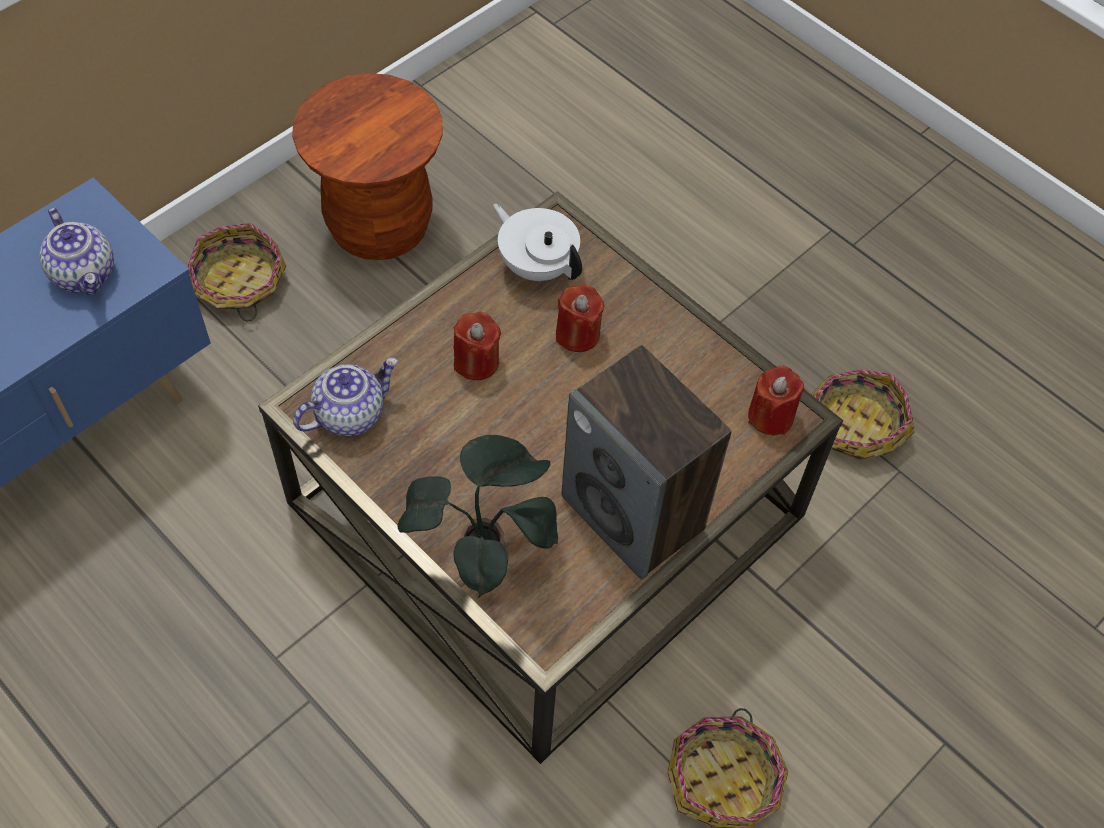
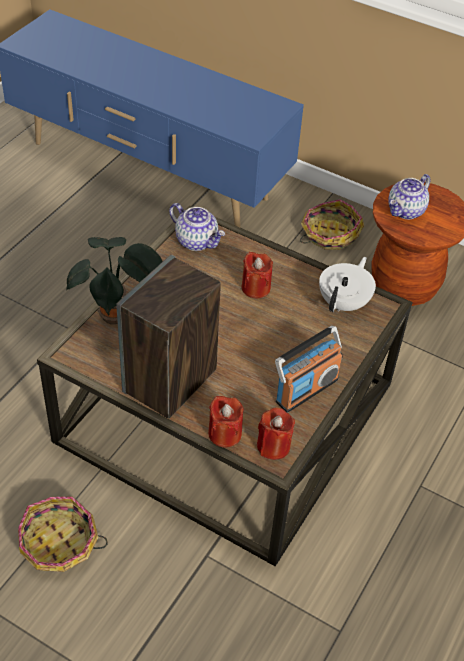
camera: 75 degrees right, 10 degrees down
(85, 274) = (238, 117): teapot -> teapot (406, 211)
(577, 334) = (298, 332): red candle -> red candle (225, 433)
(685, 353) = (306, 389): none -> radio
(854, 425) = (369, 592): basket -> none

